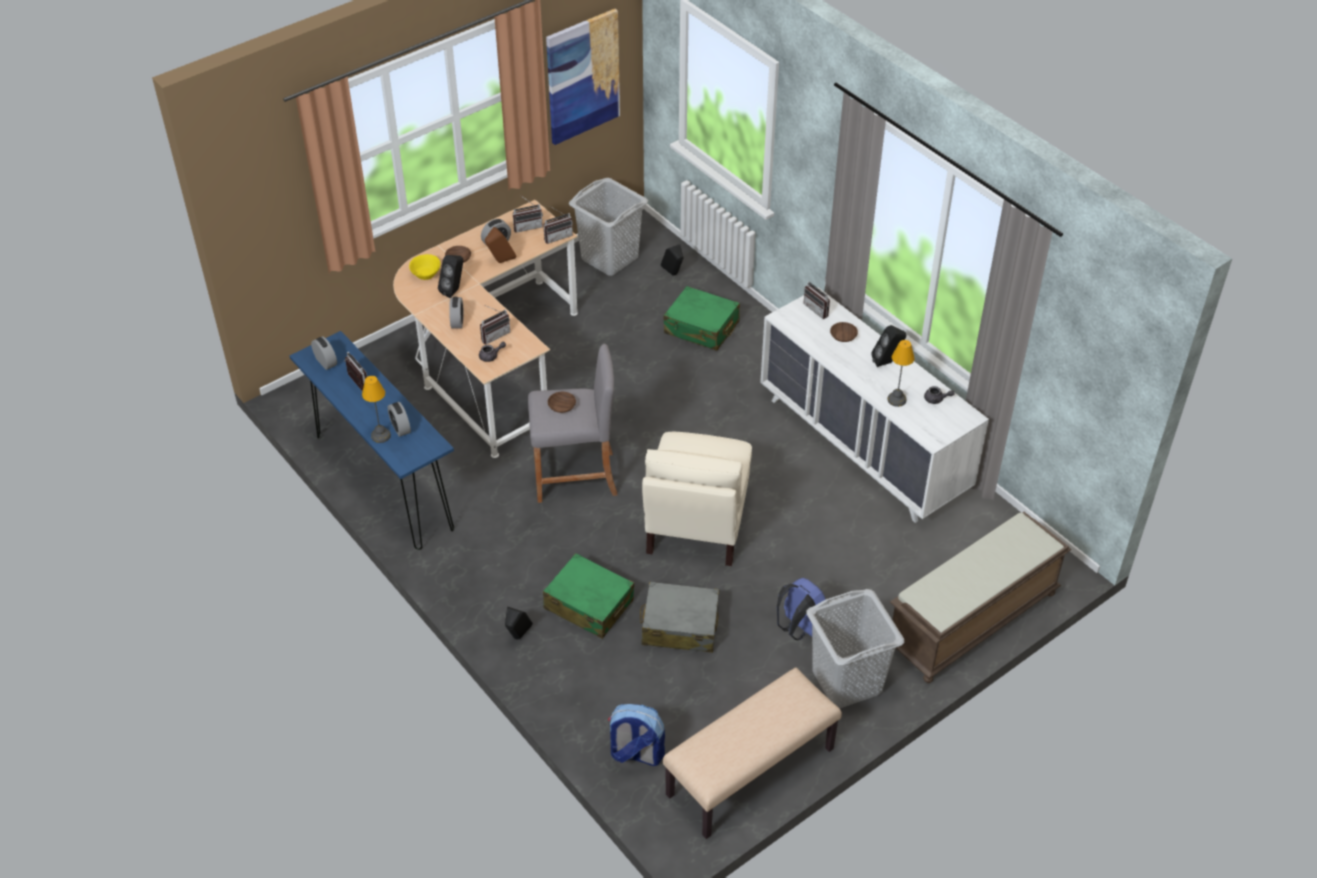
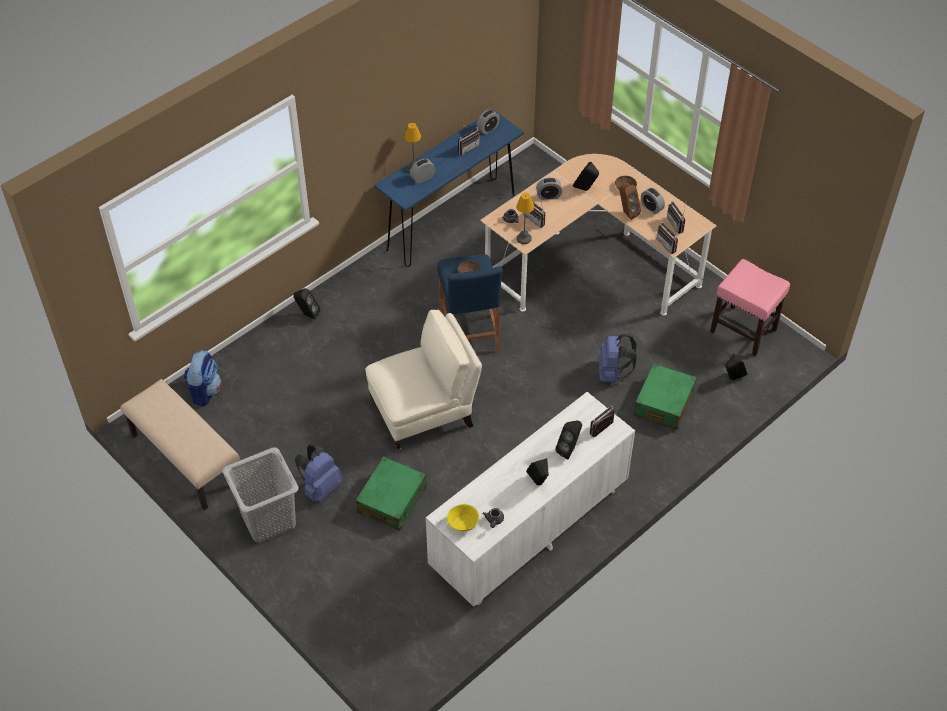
camera: 85 degrees right, 5 degrees up
(425, 274) = (602, 170): yellow bowl -> yellow bowl (463, 523)
(575, 477) = (469, 332): grey stool -> blue stool
(582, 76) = (801, 189): picture -> none
(588, 604) = (339, 352): green suitcase -> green suitcase (392, 499)
(609, 257) = (744, 331): grey laundry basket -> pink stool
(655, 361) = (613, 373): none -> blue backpack
(679, 626) = (320, 409): grey suitcase -> none
(696, 525) = (425, 413): beige armchair -> beige armchair turned 150 degrees clockwise
(843, 336) = (569, 449): brown bowl -> black speaker
(897, 400) = (490, 490): table lamp -> table lamp (524, 239)
(972, 621) = (331, 610): brown bench -> none

